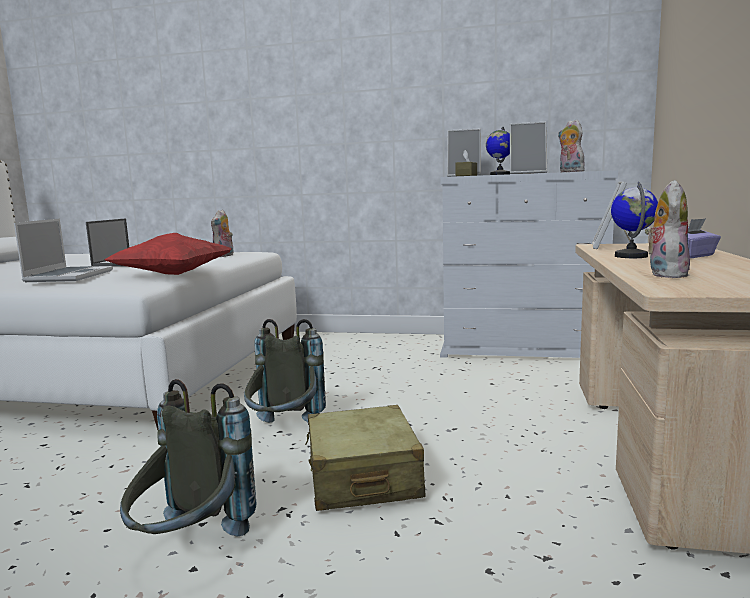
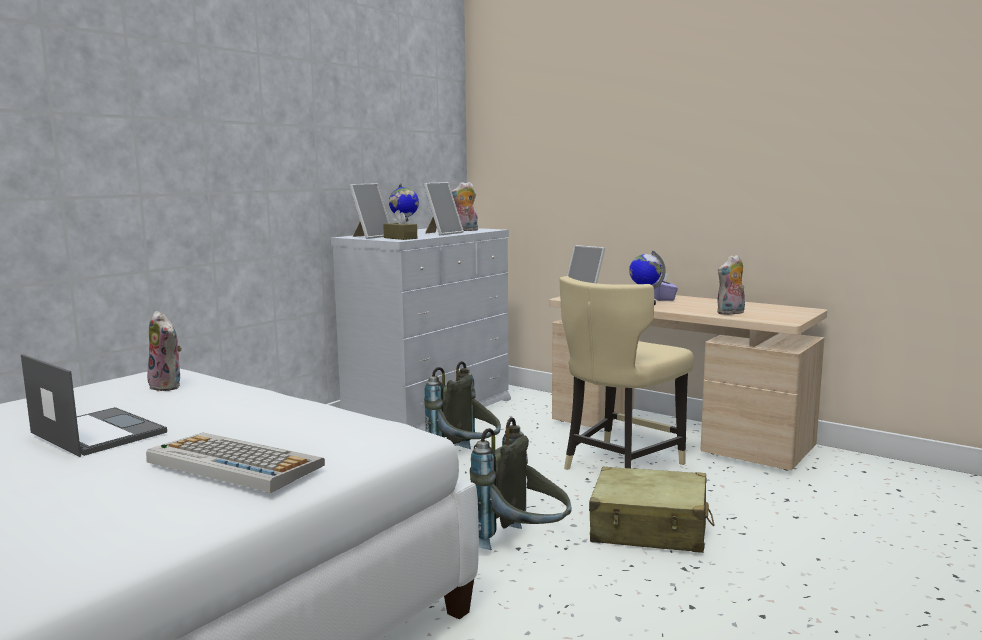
camera: 65 degrees left, 0 degrees up
(69, 276) = (232, 464): laptop -> keyboard
(173, 275) = (331, 415): red pillow -> none
(191, 547) = (730, 615): grey backpack -> grey backpack (466, 459)
(509, 436) = (619, 466): none -> beige chair
(664, 274) = (731, 313): plush toy -> plush toy turned 75 degrees counterclockwise

